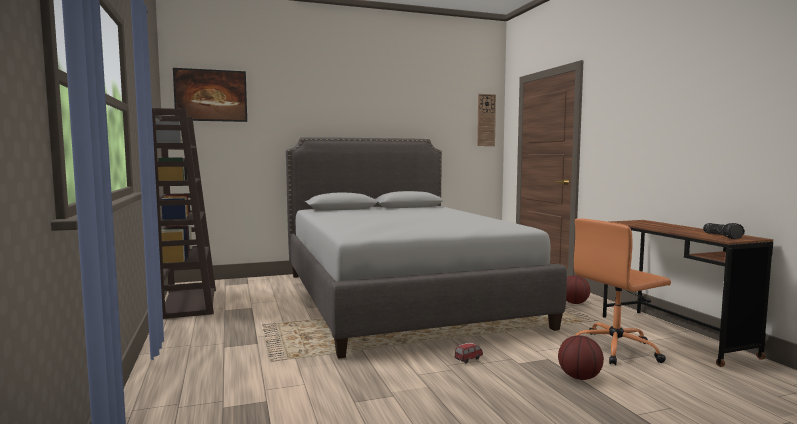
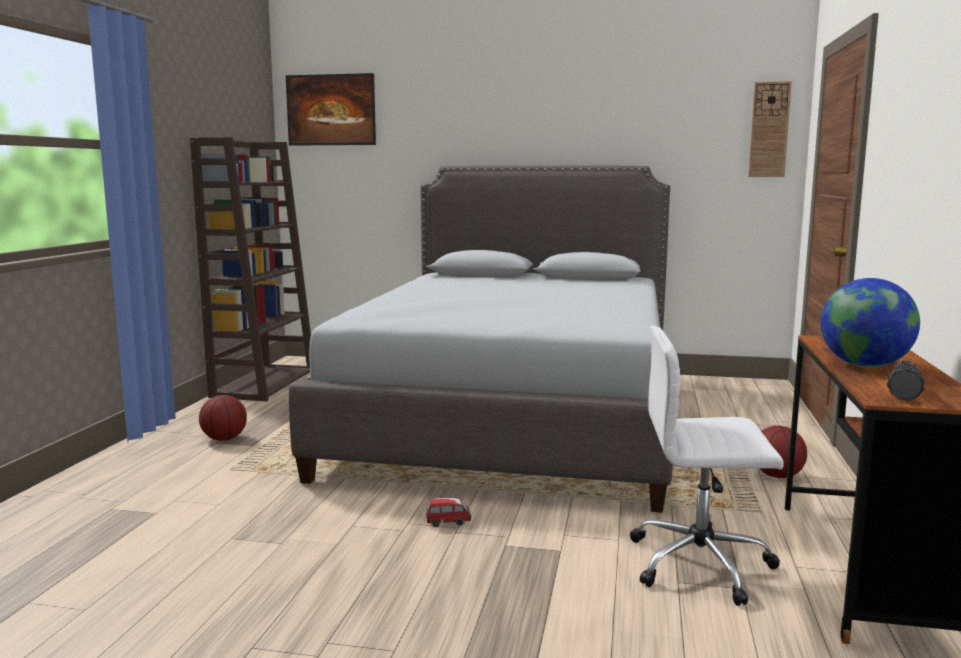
camera: 30 degrees right, 5 degrees up
(579, 377) = (554, 588): basketball -> basketball (224, 439)
(616, 349) = (702, 564): orange office chair -> white office chair
(675, 229) = (864, 365): none -> globe

